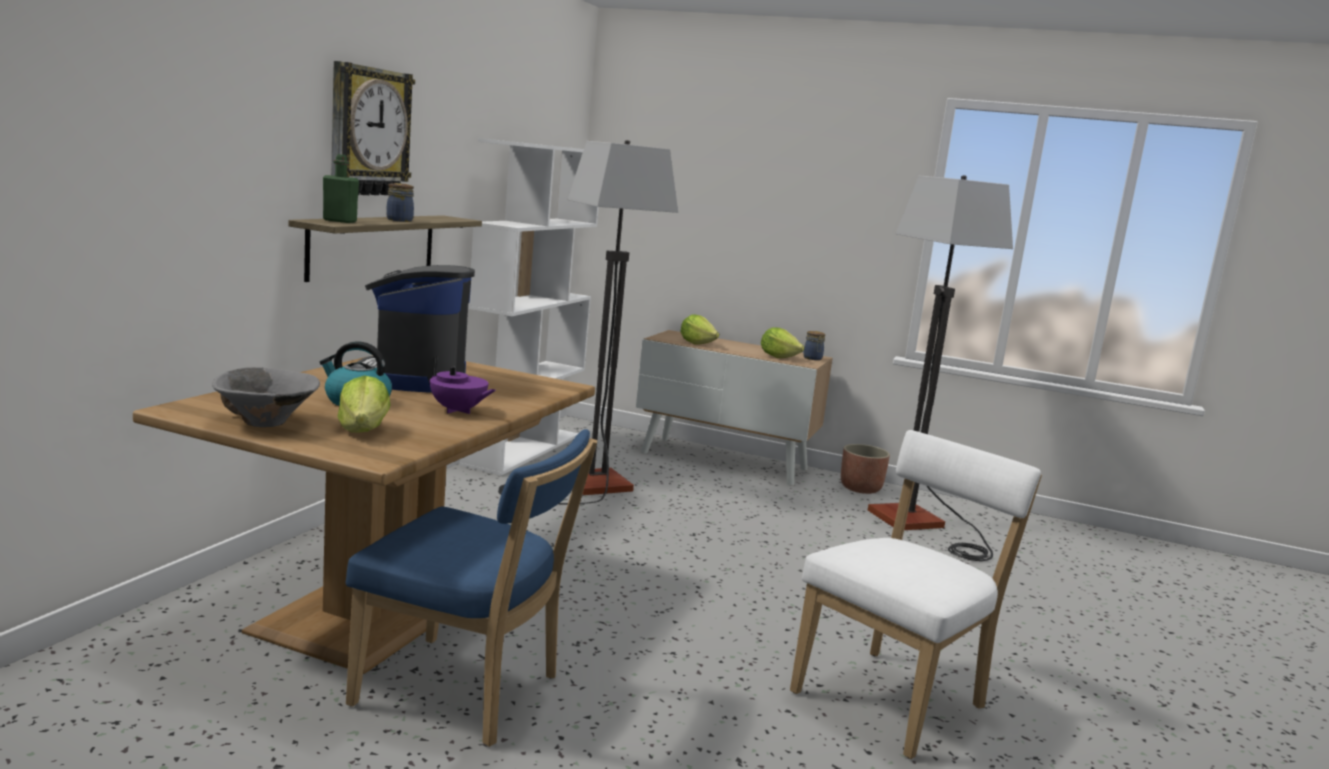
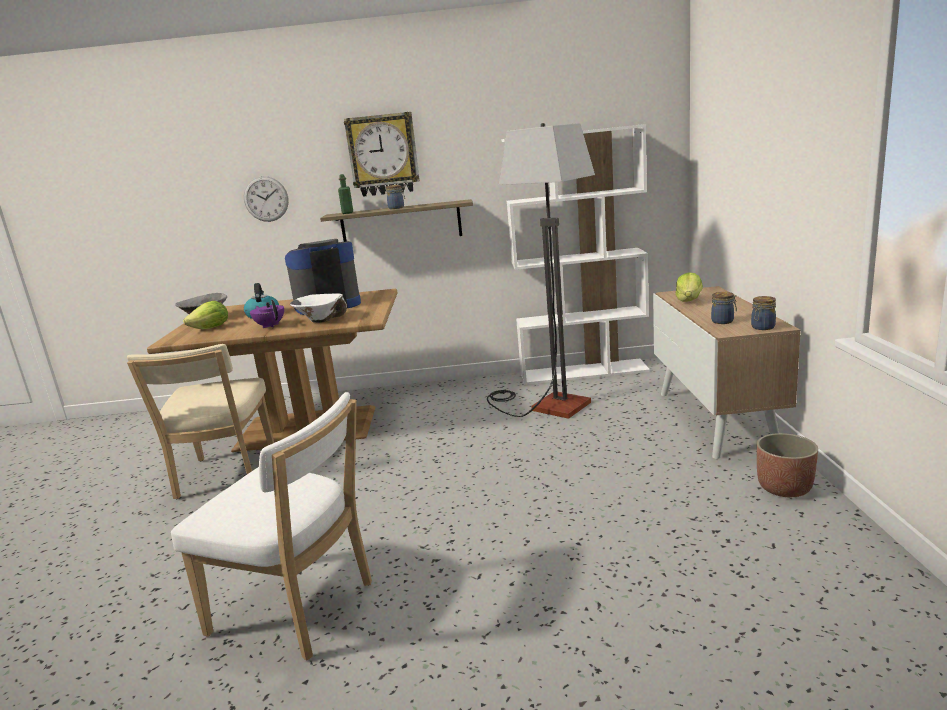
camera: 70 degrees right, 5 degrees up
(205, 179) = (266, 199): none -> wall clock
(458, 411) = (270, 326): purple teapot -> purple teapot turned 135 degrees clockwise
(466, 693) = (225, 477): blue chair -> beige chair
(505, 394) = (321, 321): none -> white bowl
(778, 357) = (723, 321): lettuce -> jar
(922, 526) = (734, 545): floor lamp -> none

